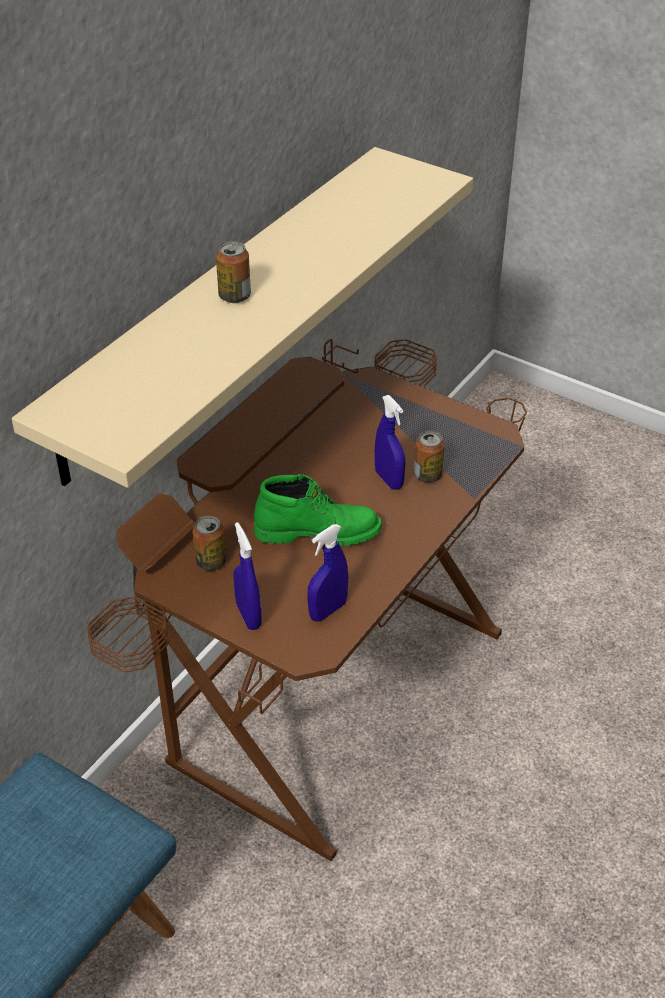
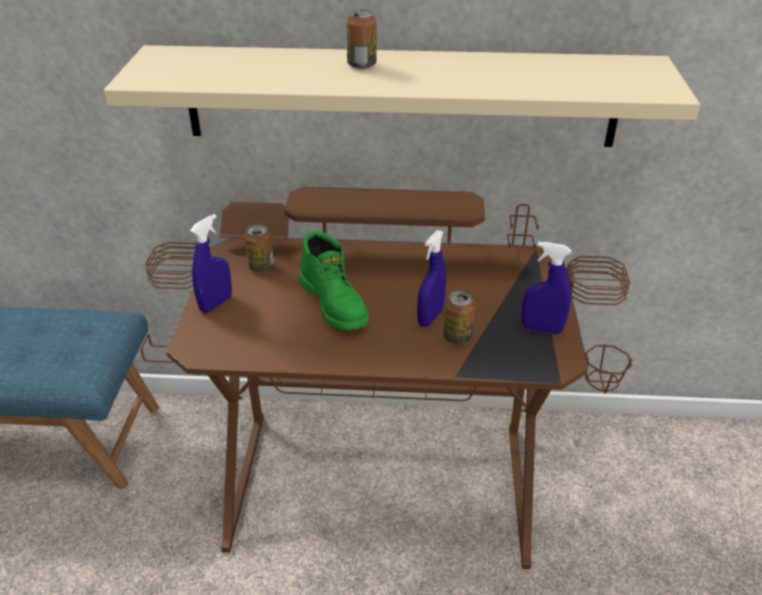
camera: 60 degrees right, 5 degrees down
(327, 610) = (247, 340): blue spray bottle -> blue spray bottle (541, 329)

